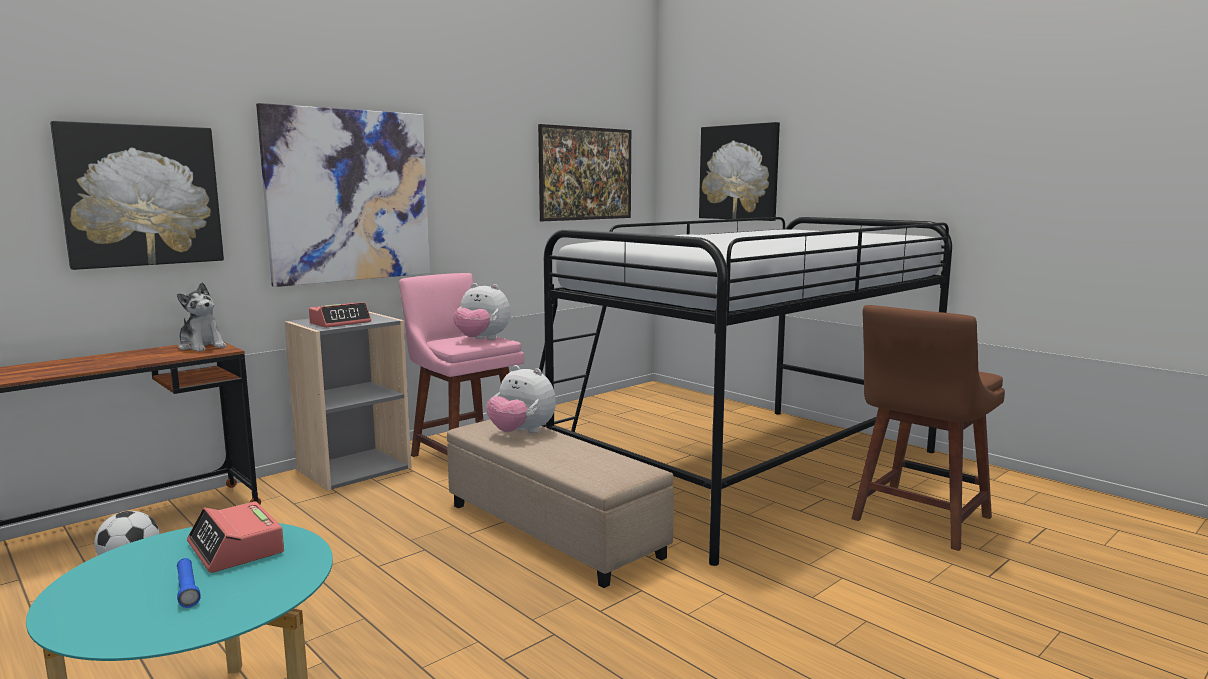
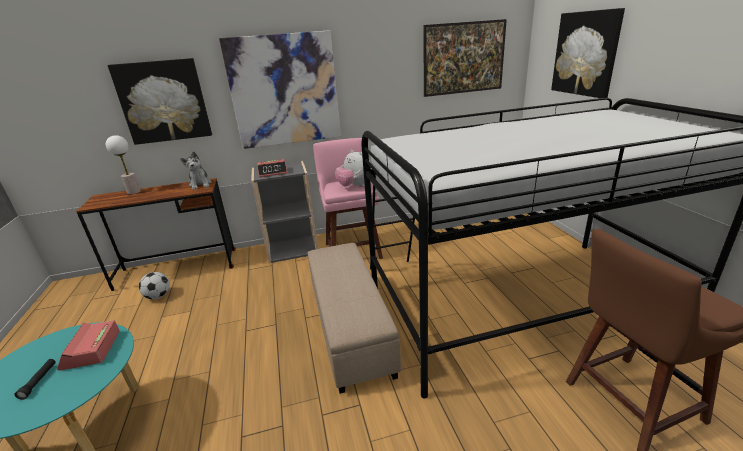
camera: 30 degrees right, 15 degrees up
(58, 363) = (134, 192): none -> table lamp
(187, 589) = (39, 381): blue flashlight -> black flashlight
(521, 433) = (341, 263): plush toy -> none

